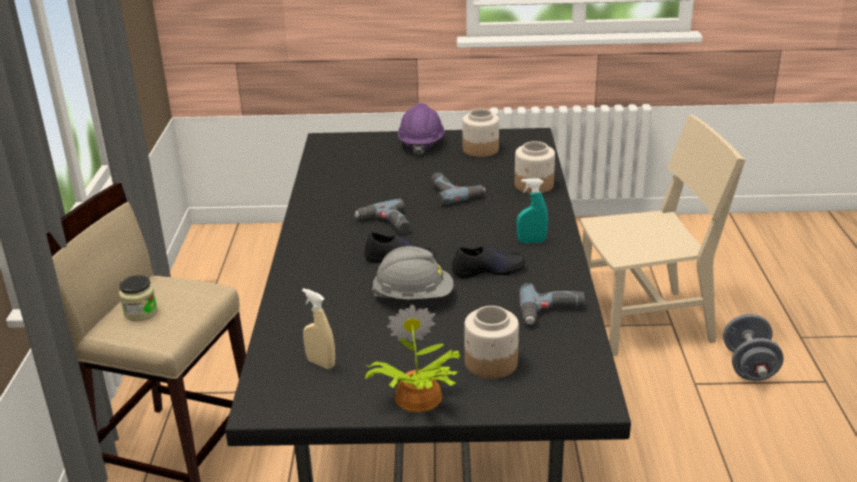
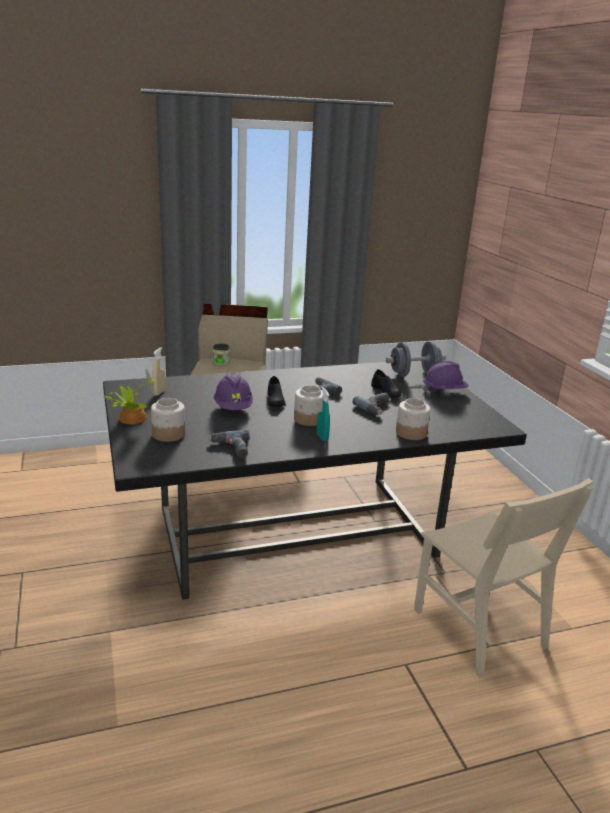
camera: 70 degrees right, 5 degrees down
(414, 297) = (233, 408): grey hard hat -> purple hard hat
(481, 150) = (454, 411): jar -> jar (308, 419)
(488, 270) = (275, 426): black shoe -> black shoe (386, 392)
(749, 366) = (455, 703): grey dumbbell -> grey dumbbell (414, 374)

